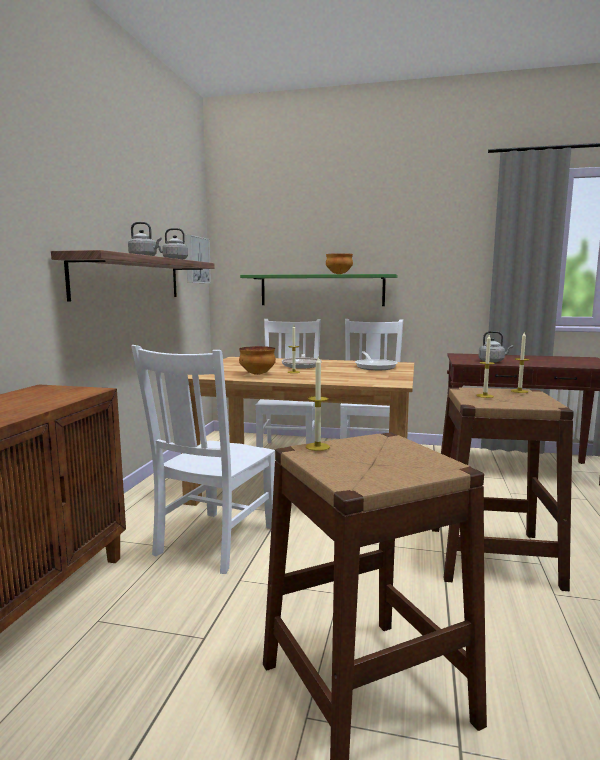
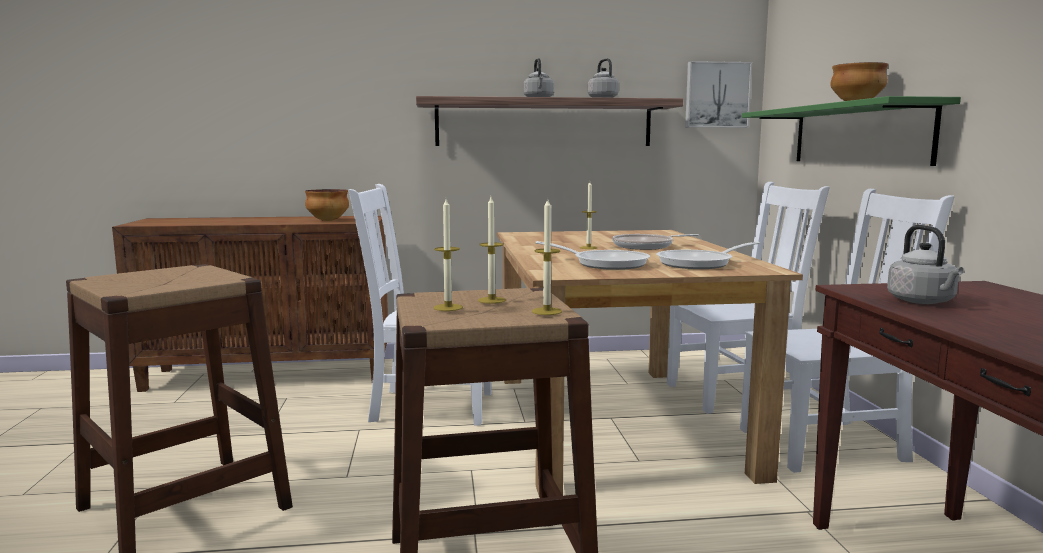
camera: 70 degrees right, 0 degrees up
(257, 374) = (552, 242): bowl -> bowl (328, 221)
(317, 447) = (203, 268): candle -> candle (448, 307)
(362, 375) = (605, 263): none -> frying pan

